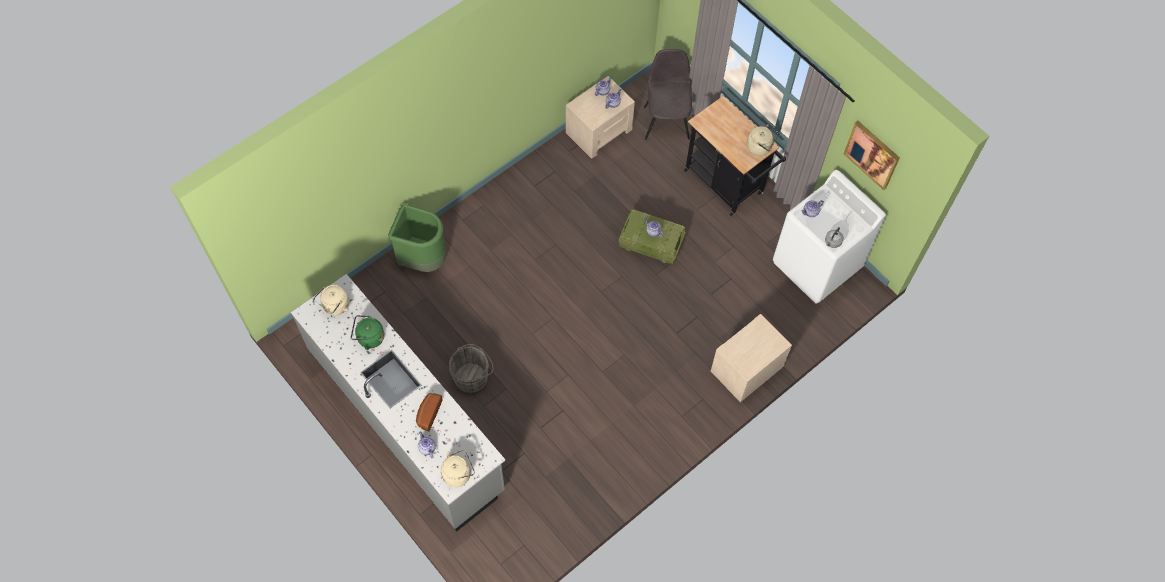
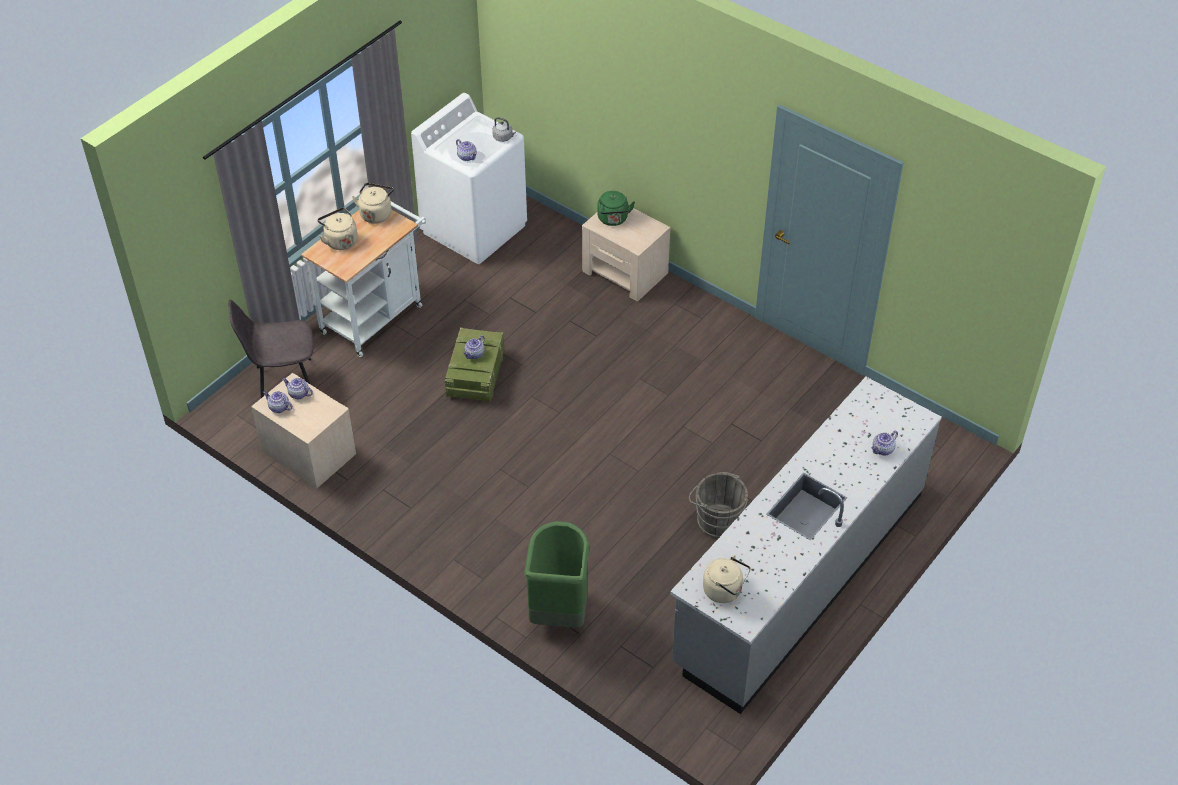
camera: 100 degrees left, 15 degrees down
(369, 338) = (758, 542): green kettle -> green kettle (613, 219)
(428, 413) = (838, 458): bread -> none
(458, 473) = (901, 414): beige kettle -> beige kettle (340, 240)
(727, 185) = (376, 315): black cart -> white cart
(872, 154) = (423, 61): picture -> none

